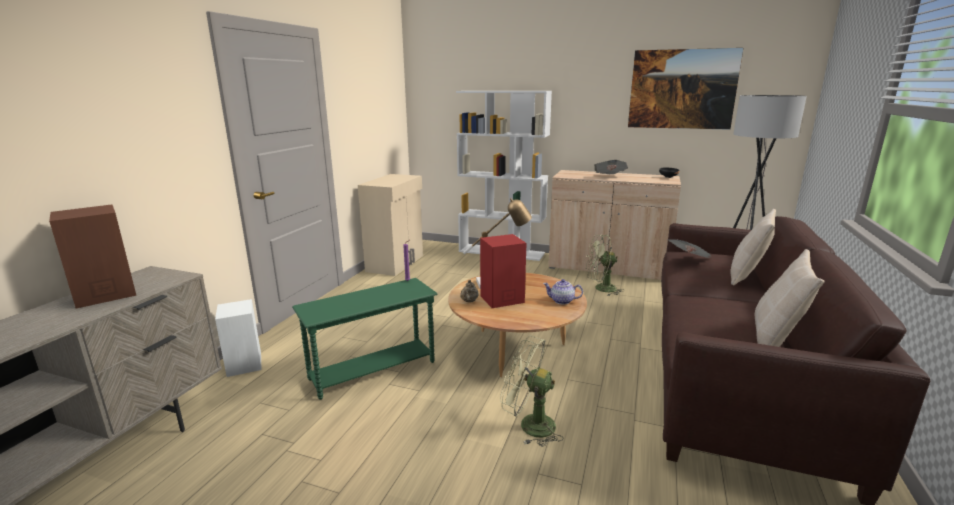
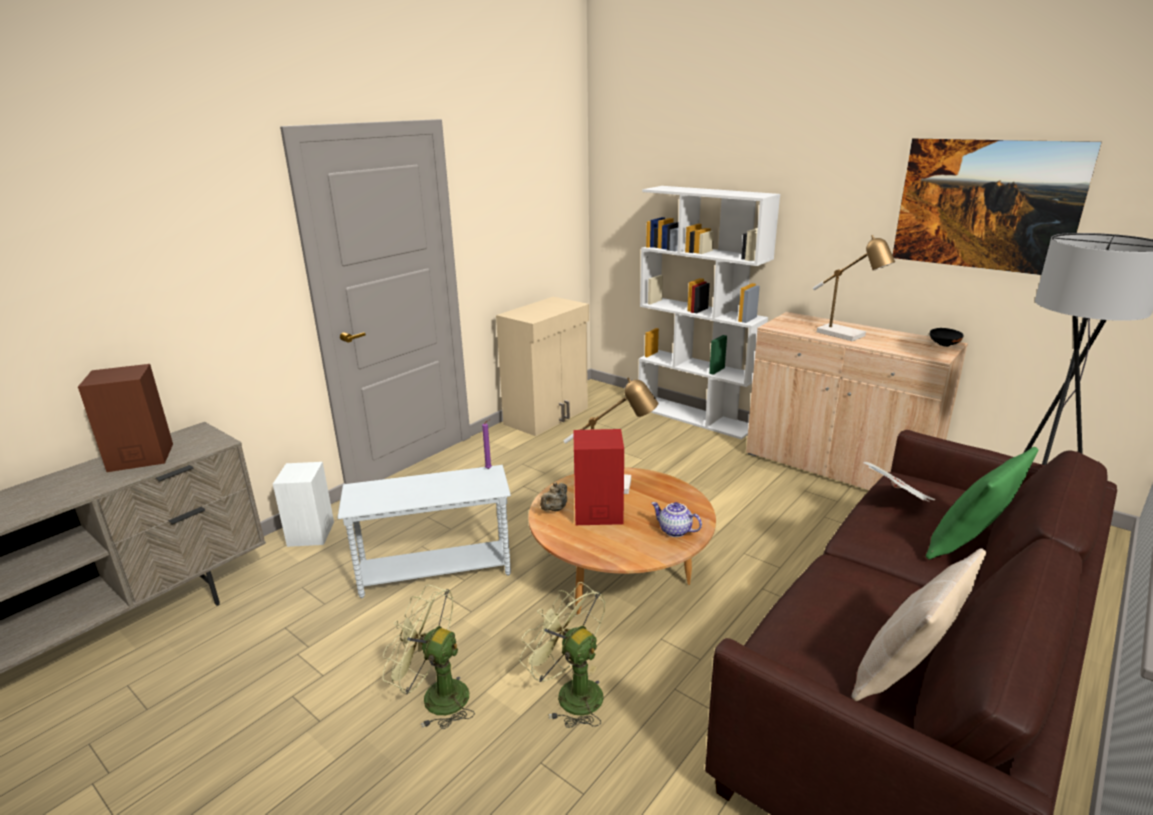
camera: 20 degrees right, 5 degrees up
(372, 370) = (435, 571): green side table -> white side table
(601, 289) = (802, 502): green fan -> green fan (435, 697)
(609, 177) = (846, 335): newspaper -> table lamp
(747, 276) = (969, 545): beige pillow -> green pillow

